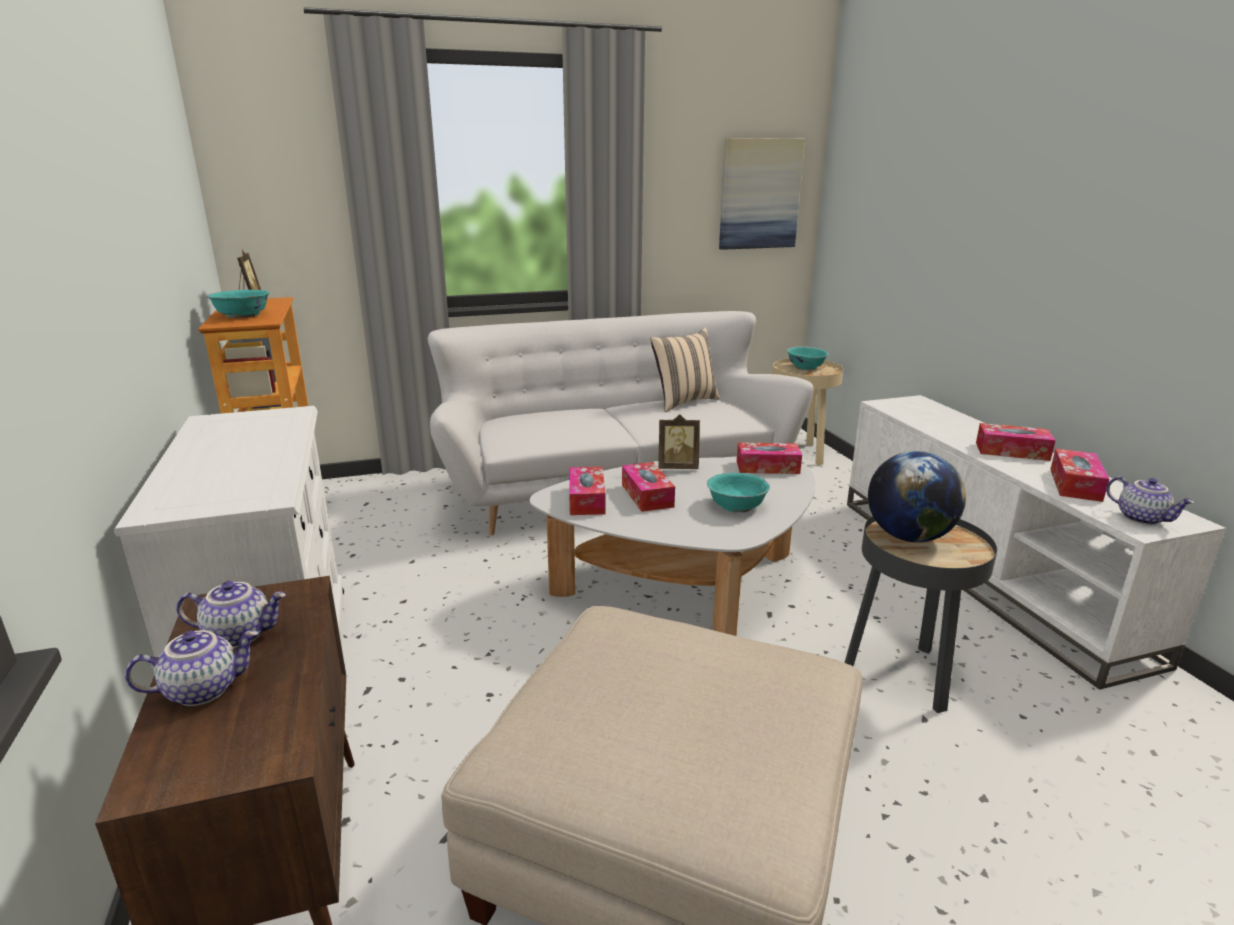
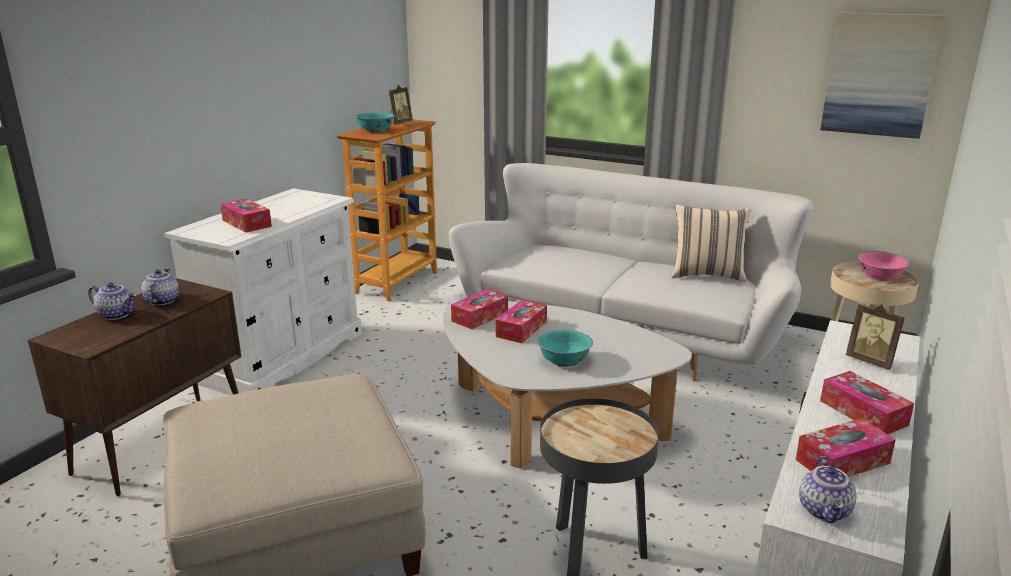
camera: 45 degrees right, 0 degrees up
(240, 635) = (161, 301): teapot -> teapot turned 135 degrees counterclockwise
(677, 467) = (585, 320): picture frame -> picture frame (871, 361)
(767, 467) = (654, 345): tissue box -> tissue box (246, 223)
(805, 367) = (879, 276): turquoise bowl -> pink bowl
(908, 537) = (595, 424): globe -> none

